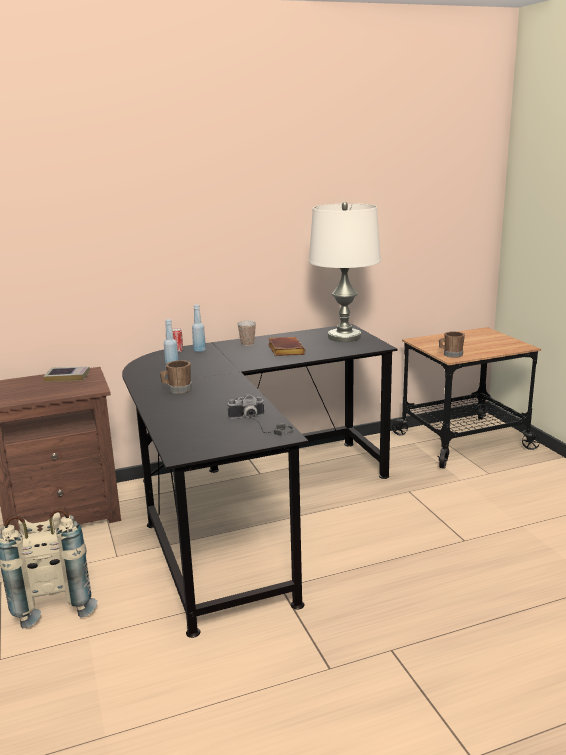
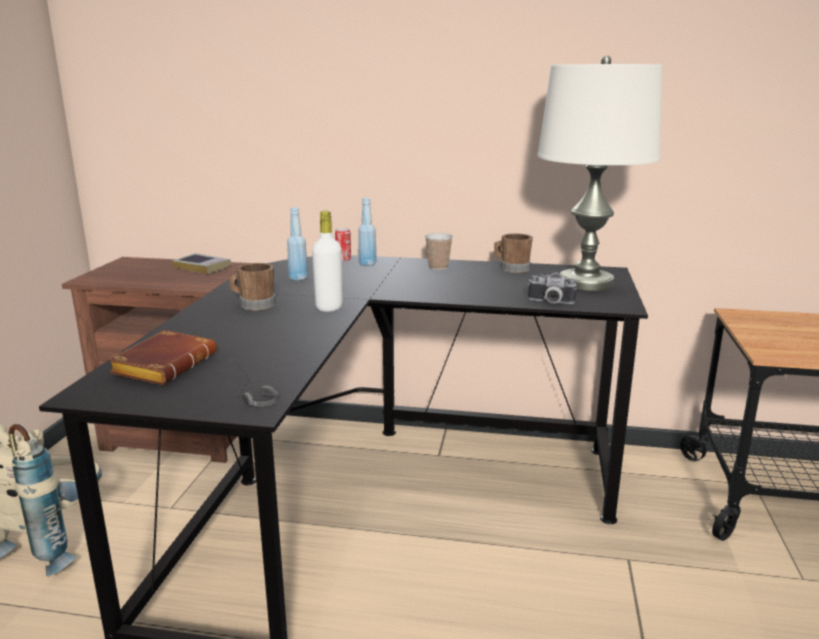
camera: 30 degrees right, 0 degrees up
(227, 381) = (329, 307): none -> white bottle
(247, 418) = (260, 364): camera -> camera (550, 302)
(284, 350) = (471, 284): brown book -> brown book (164, 364)
(450, 355) = (773, 348): brown mug -> brown mug (511, 268)

